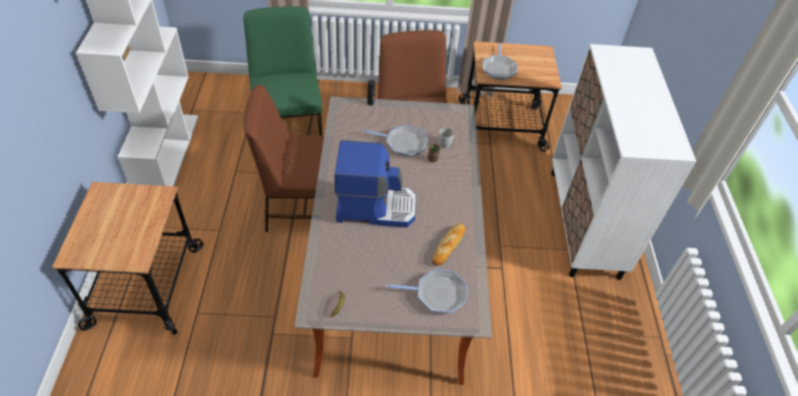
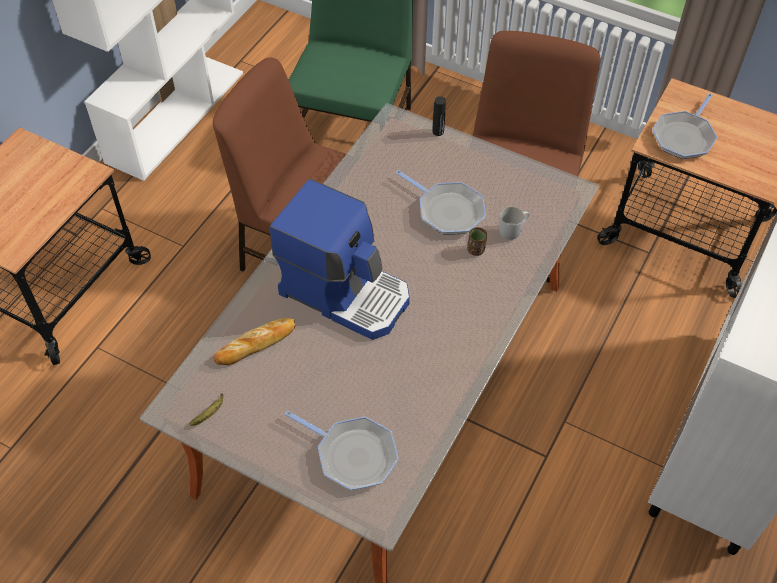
camera: 30 degrees right, 5 degrees up
(448, 246) = (414, 391): bread -> bread (256, 344)

